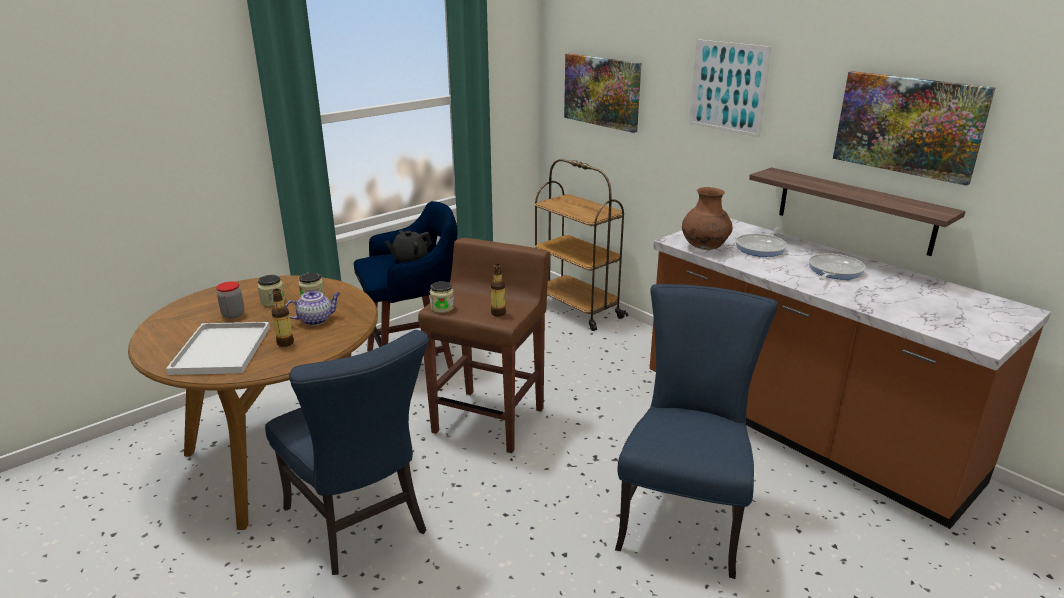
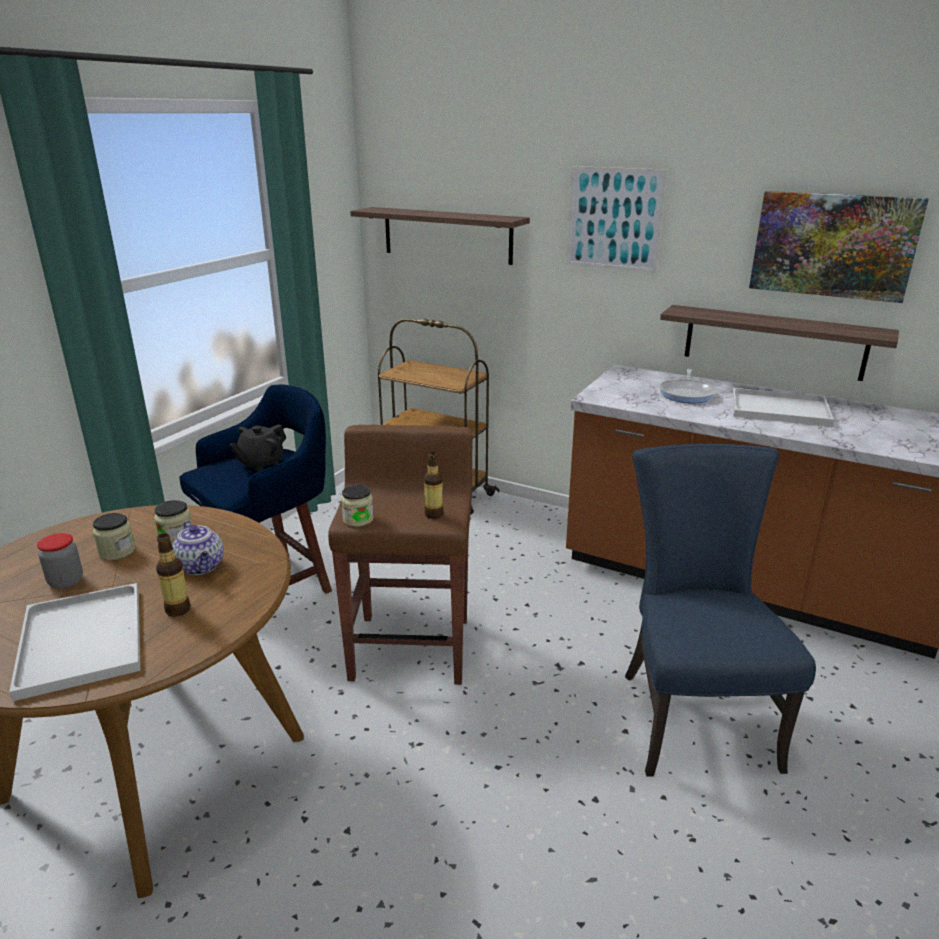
camera: 20 degrees left, 0 degrees up
(316, 320) = (201, 567): teapot -> teapot turned 105 degrees clockwise
(361, 523) = (319, 834): blue chair -> none
(602, 91) = (447, 235): picture -> shelf
(704, 248) = (631, 401): brown vase -> none
(833, 271) = (777, 409): frying pan -> white tray

